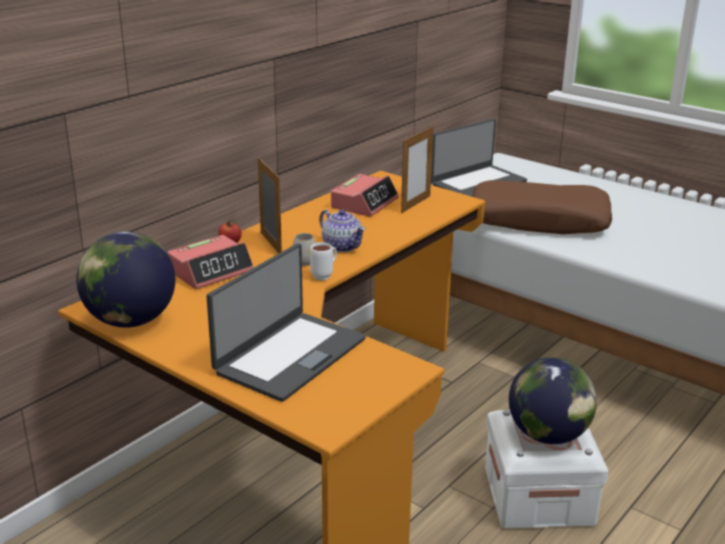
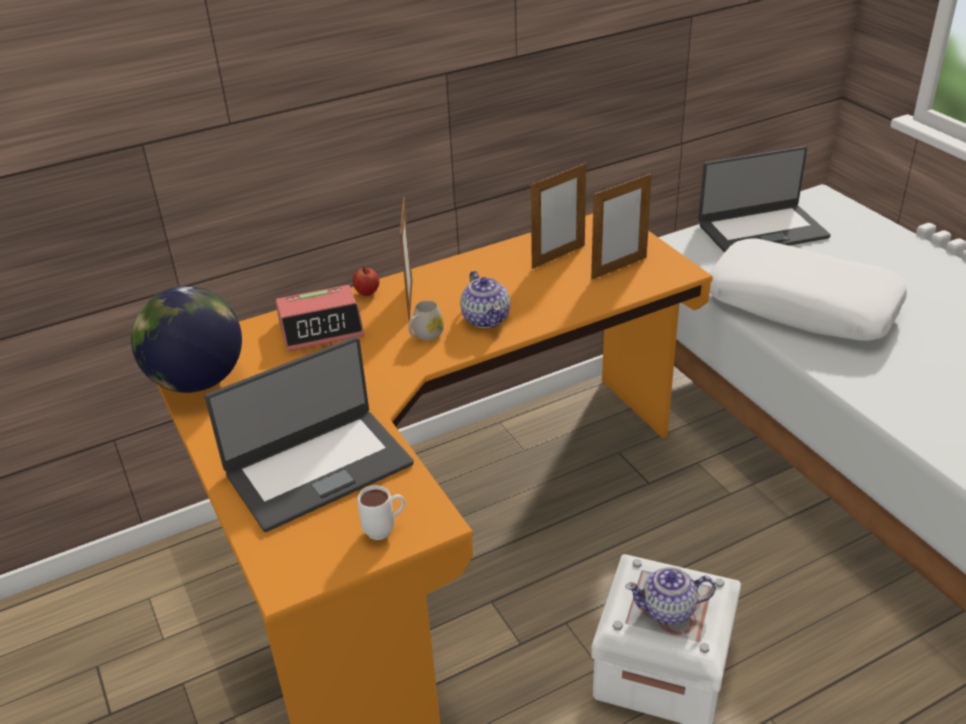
camera: 25 degrees right, 10 degrees up
(325, 276) = (436, 359): white mug -> white mug (385, 530)
(364, 203) = (558, 256): alarm clock -> picture frame
(539, 220) = (802, 305): brown pillow -> white pillow
(548, 435) = (669, 610): globe -> teapot

